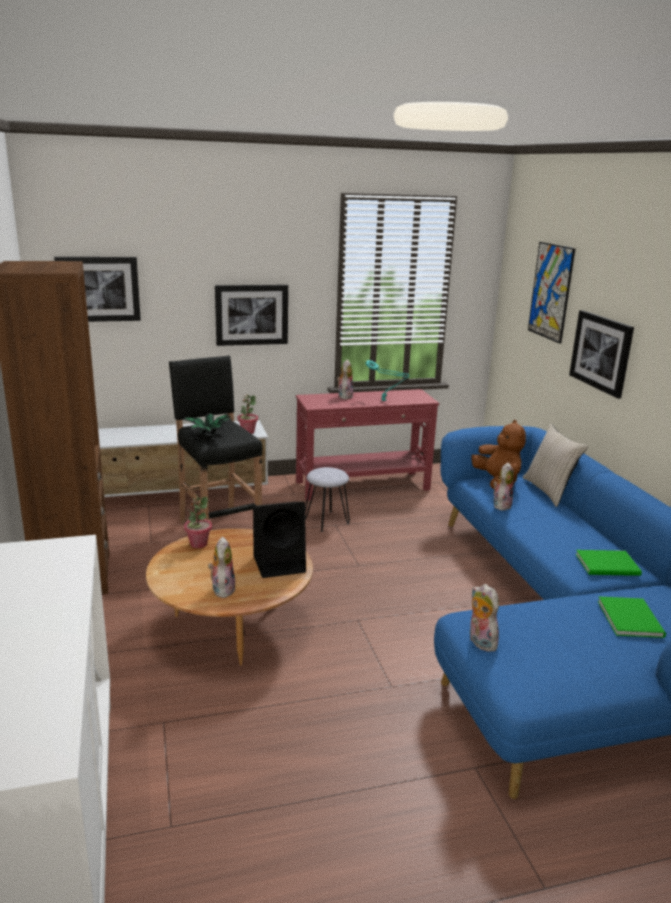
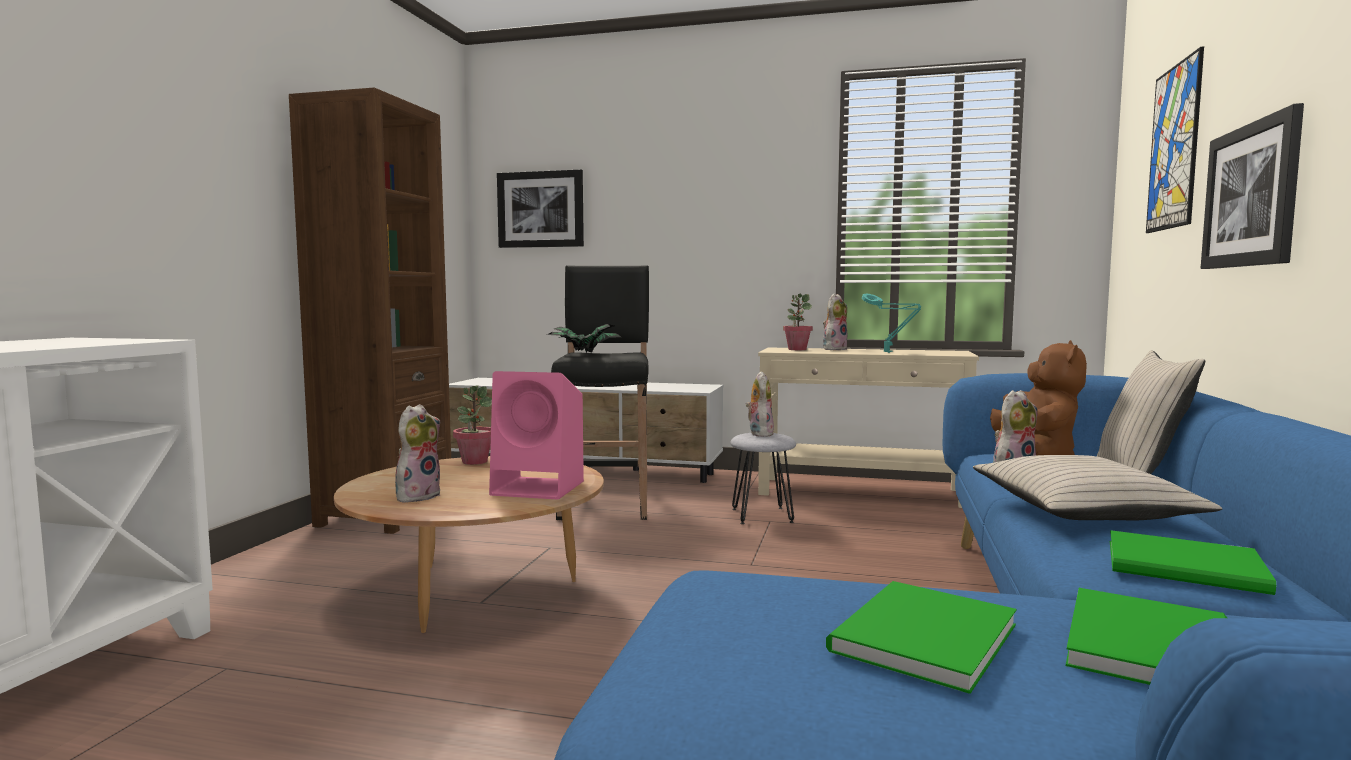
camera: 30 degrees right, 15 degrees down
(247, 432) = (689, 389): potted plant -> potted plant (797, 349)
(251, 314) = (717, 240): picture -> none
(280, 564) = (541, 488): black speaker -> pink speaker
(363, 486) = (862, 492): red console table -> beige console table
(480, 642) = (686, 608): plush toy -> plush toy (759, 434)
(549, 529) = (1082, 509): none -> beige pillow
(569, 636) = (917, 638): none -> green book

